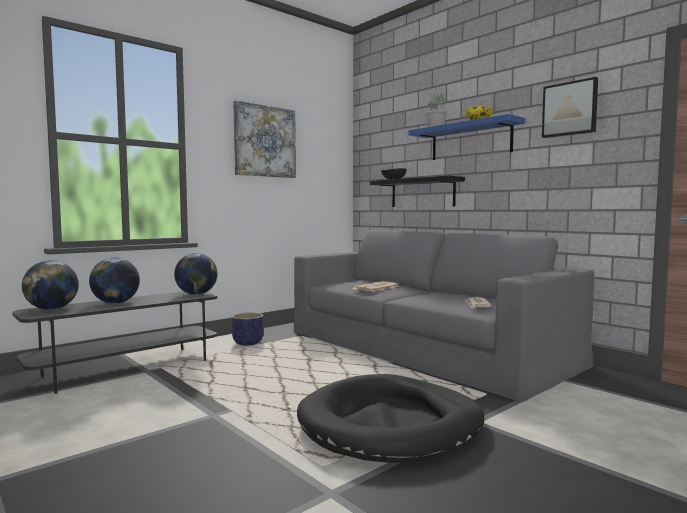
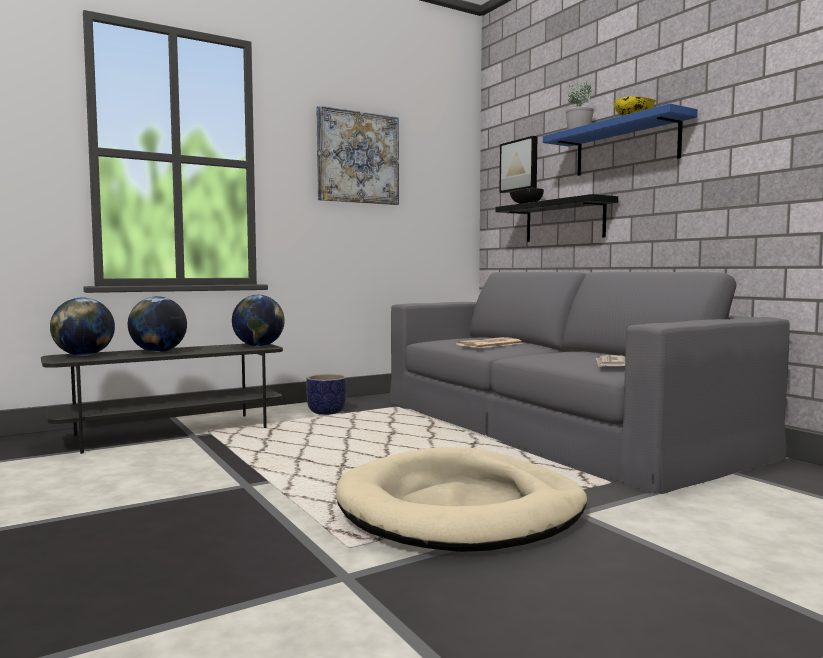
camera: 10 degrees right, 0 degrees up
(391, 424) = (461, 509): black dog bed -> beige dog bed
(570, 109) = (759, 92): picture -> picture (520, 165)

